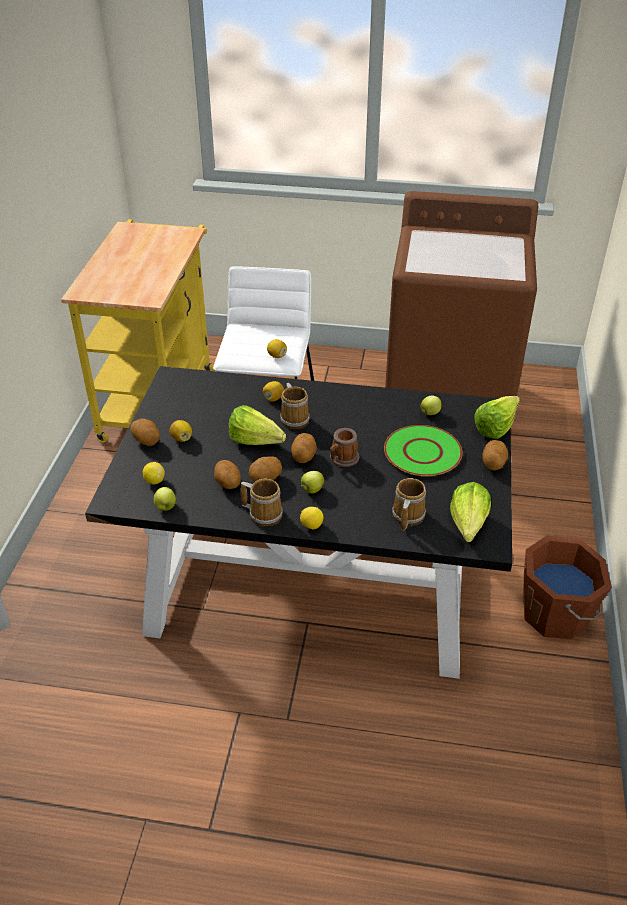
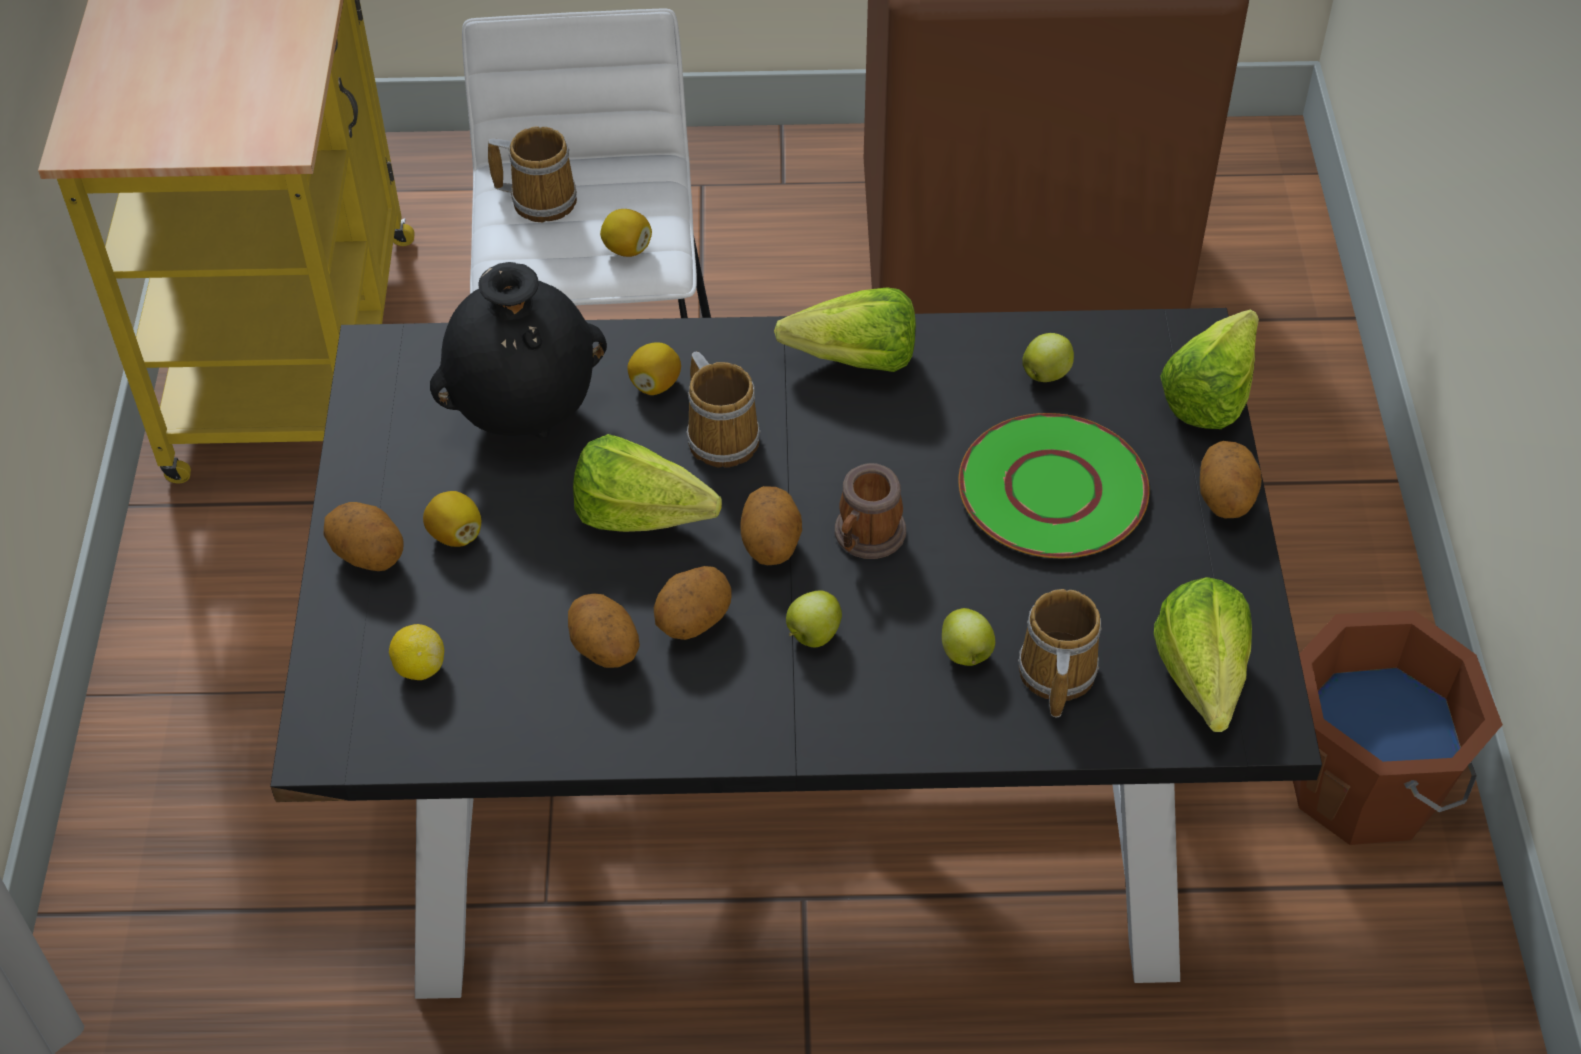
camera: 10 degrees left, 10 degrees up
(165, 507) = (468, 738): apple -> apple (966, 655)
(221, 402) = (527, 414): none -> black vase
(264, 513) = (714, 720): mug -> mug (540, 198)
(311, 526) = (835, 736): lemon -> none
(350, 398) = (844, 358): none -> lettuce

